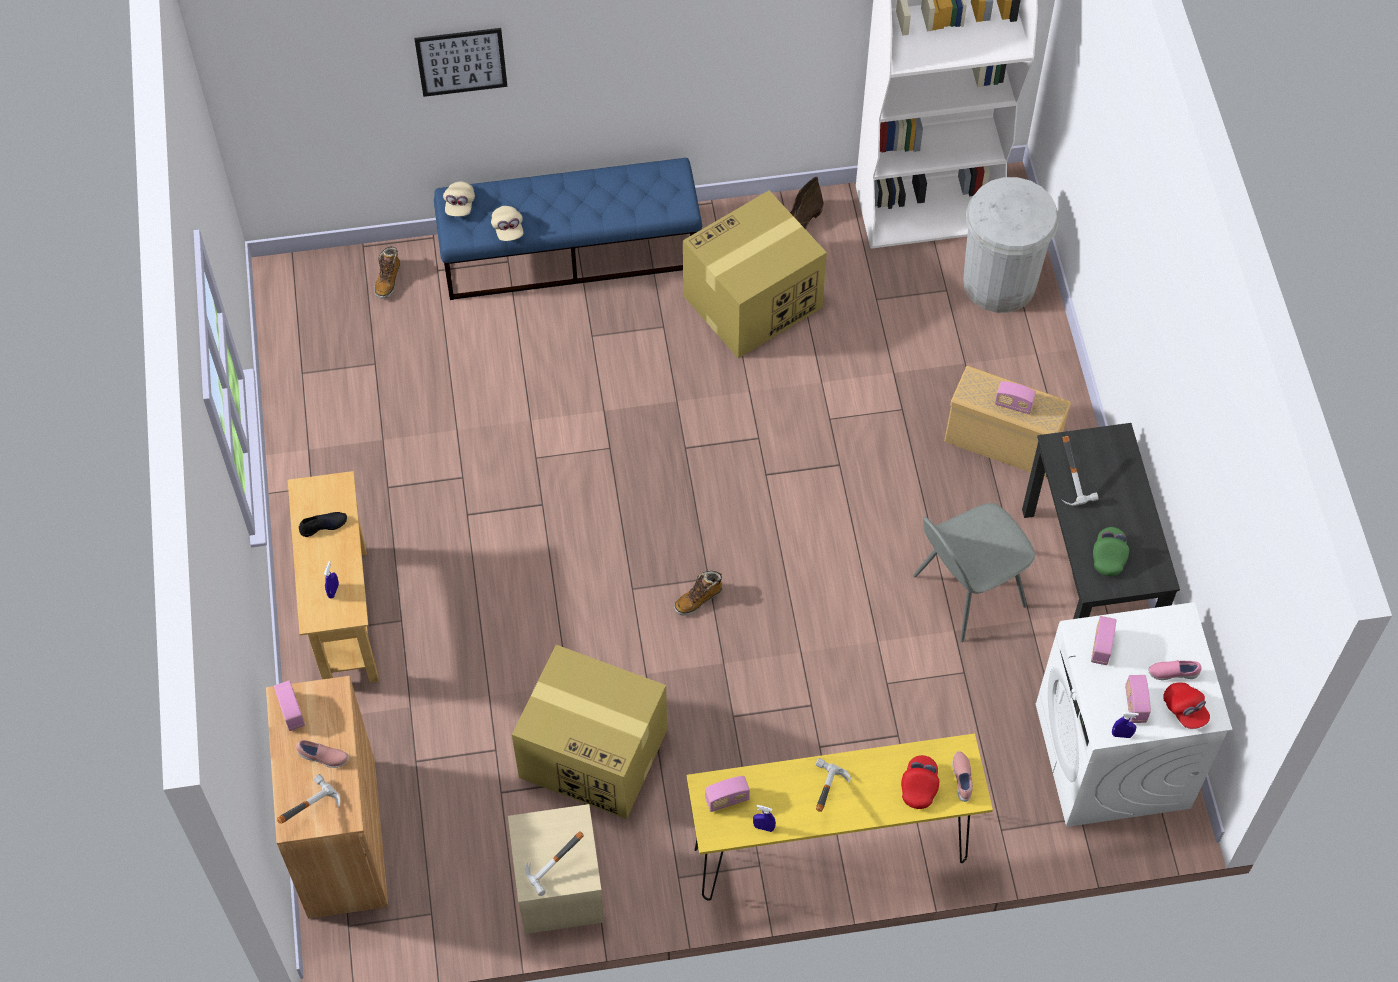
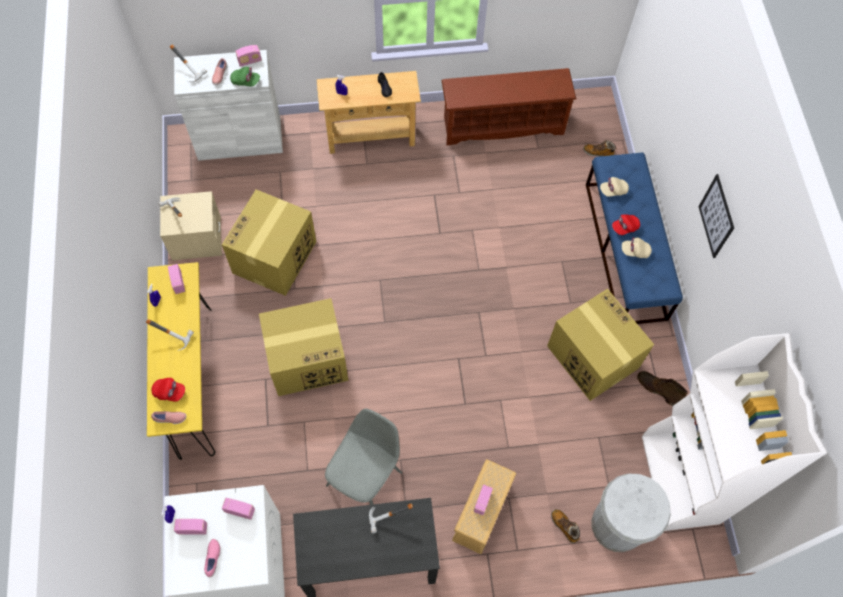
camera: 90 degrees right, 5 degrees up
(326, 414) = (503, 125): none -> brown shoe rack
(341, 838) = (239, 139): brown cabinet -> white cabinet
(459, 205) = (630, 164): beige cap -> beige cap (635, 251)
(461, 61) = (684, 104): picture -> picture (716, 216)
(698, 599) = (370, 315): boot -> boot (564, 527)
(780, 685) = (308, 359): none -> cardboard box
(966, 592) = (365, 477): grey chair -> grey chair turned 60 degrees clockwise
(1109, 556) = (328, 537): green cap -> green cap (246, 81)
(1185, 710) = (184, 563): red cap -> red cap (624, 227)

